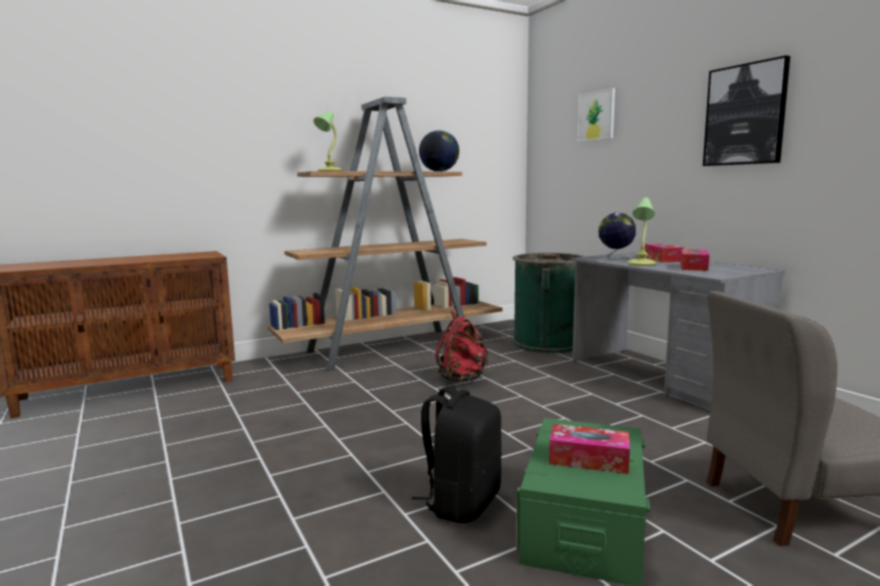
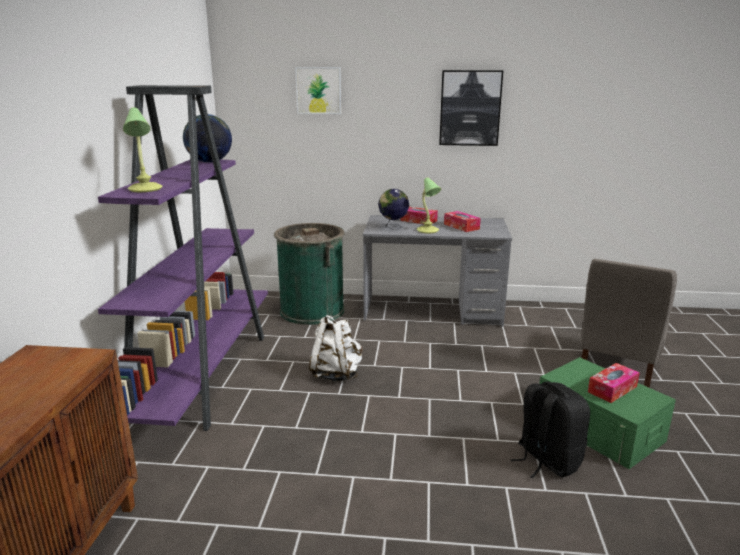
camera: 55 degrees left, 10 degrees up
(393, 348) = (203, 374): brown bookcase -> purple bookcase
(462, 379) = (336, 374): red backpack -> white backpack

